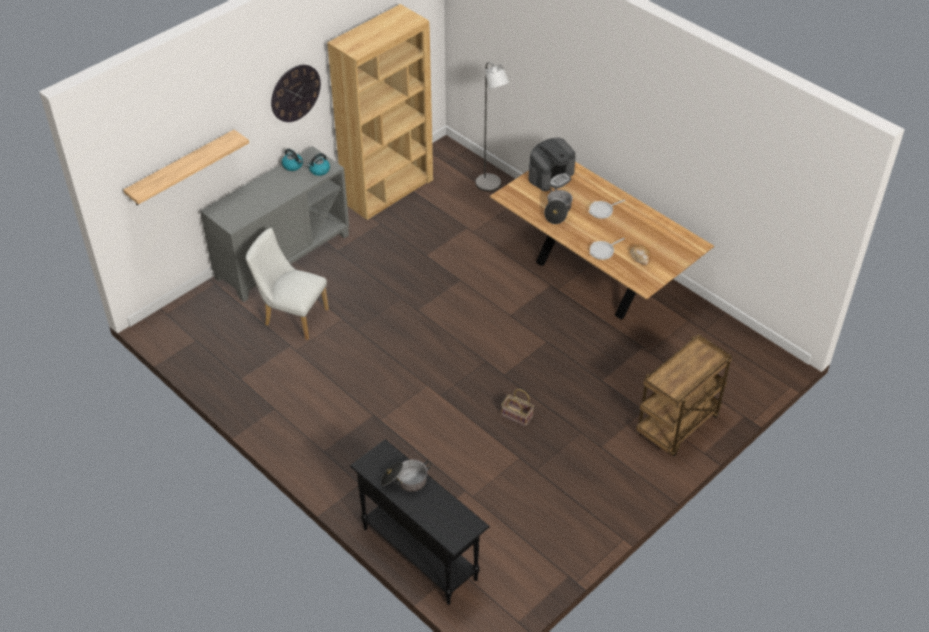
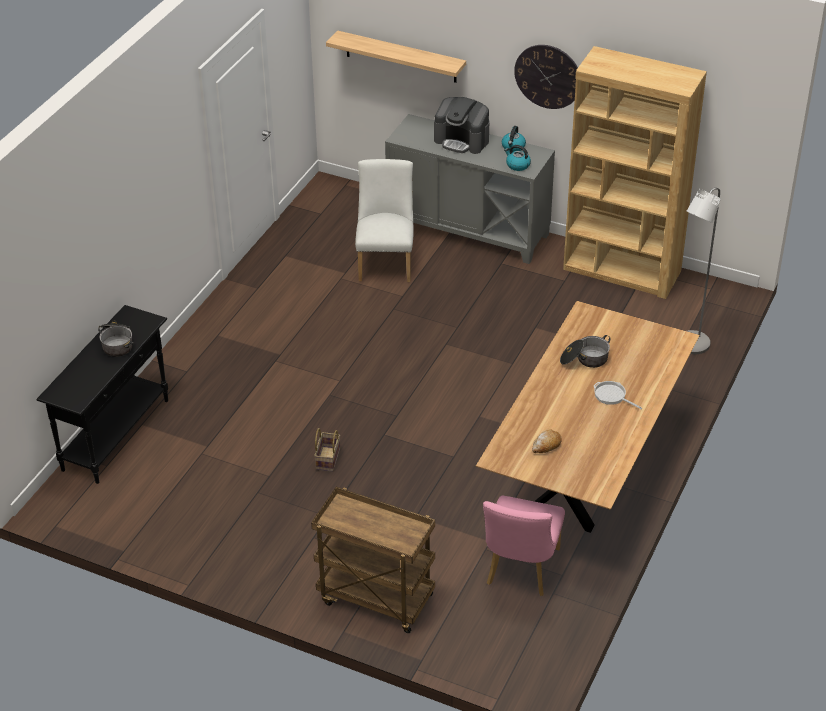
camera: 70 degrees right, 5 degrees down
(551, 176) = (647, 339): coffee machine -> coffee machine (462, 140)
(603, 251) = (538, 411): frying pan -> none
(677, 340) = (520, 571): none -> pink chair

